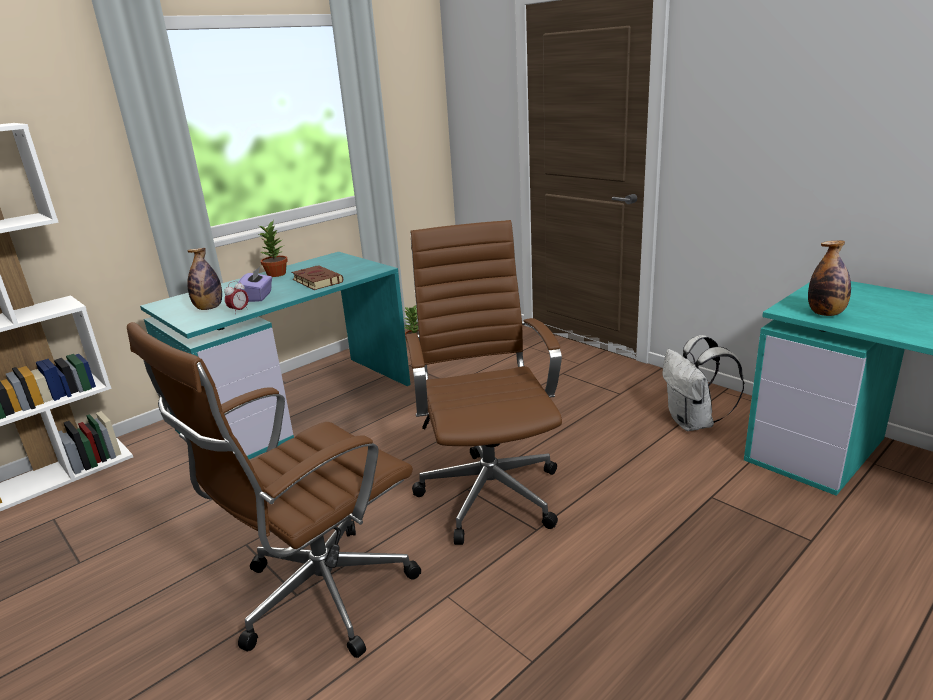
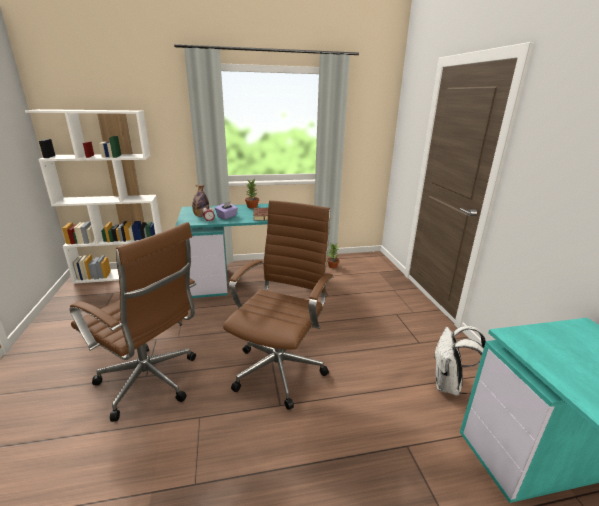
camera: 30 degrees right, 0 degrees up
(318, 598) = (151, 383): brown office chair -> brown office chair turned 135 degrees counterclockwise
(826, 313) = (542, 352): bottle -> none

